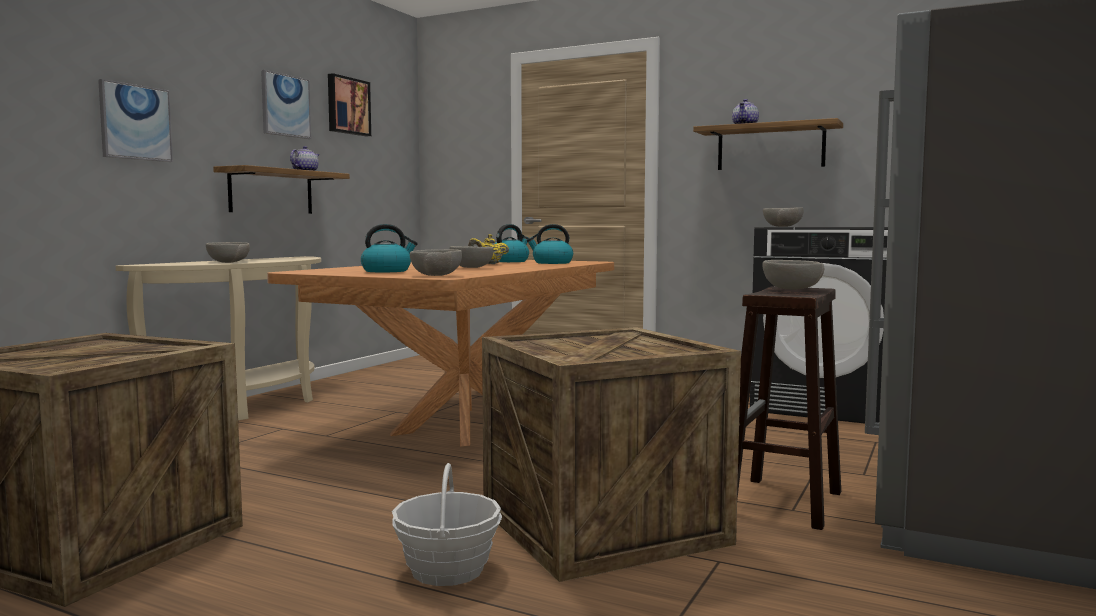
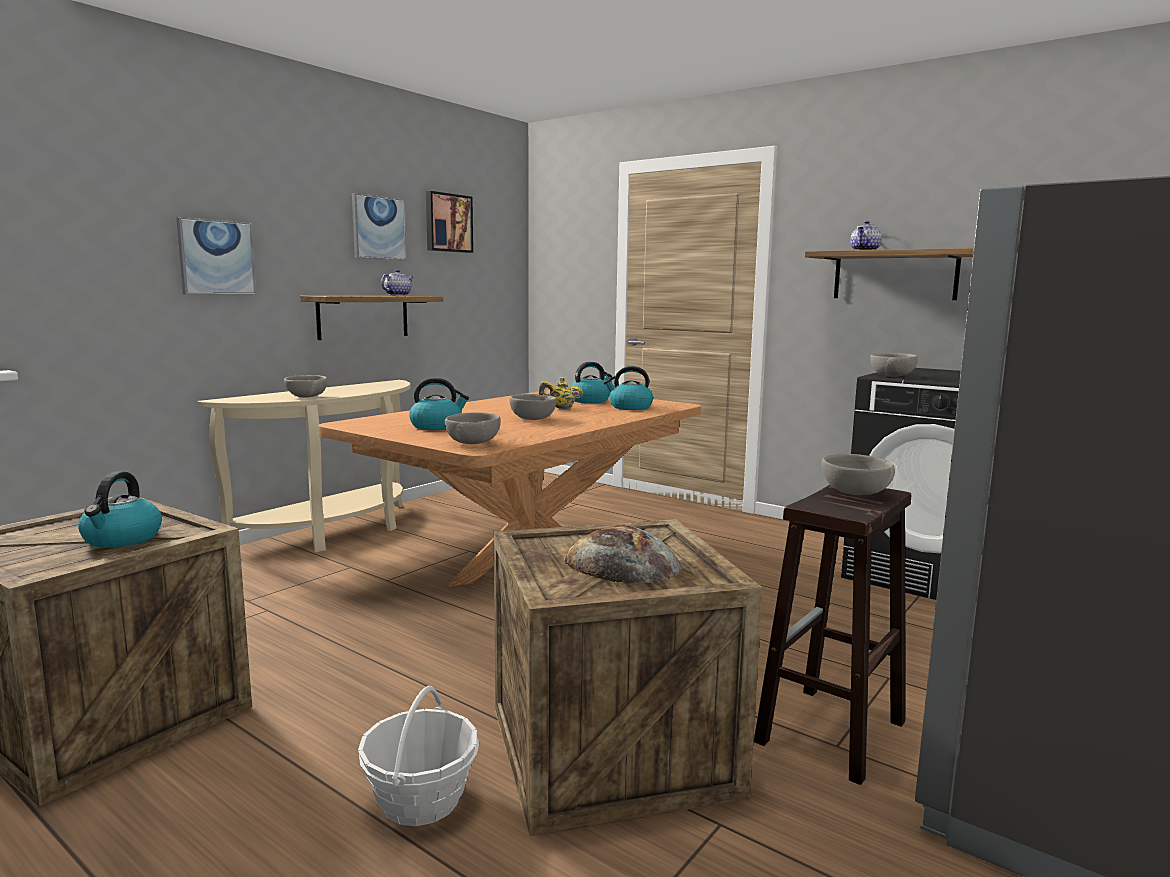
camera: 10 degrees right, 5 degrees up
(122, 352) = (122, 539): none -> kettle
(613, 346) = (622, 563): none -> bread

